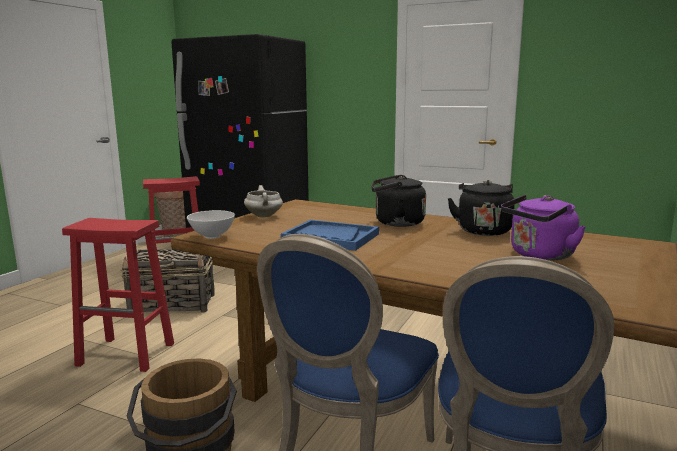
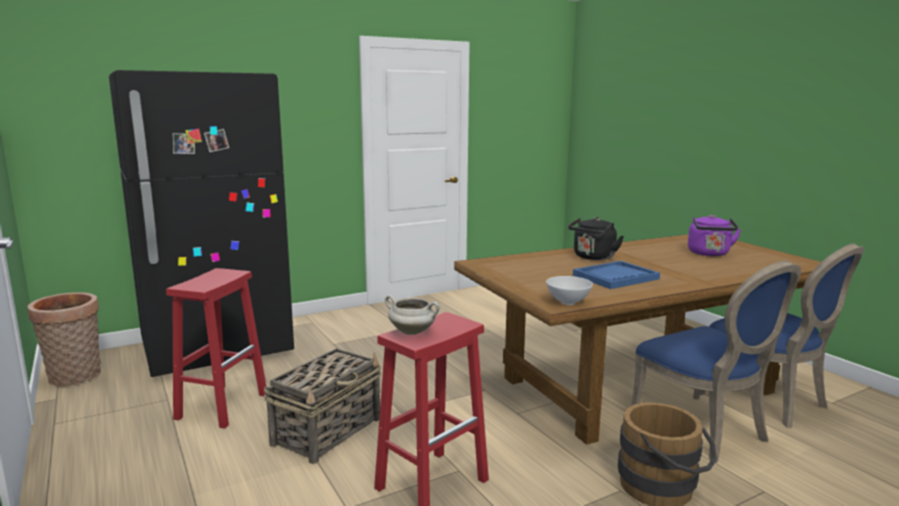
camera: 55 degrees left, 0 degrees up
(264, 216) = (513, 279): white cooking pot -> white cooking pot (413, 332)
(483, 230) = (639, 248): black kettle -> none

